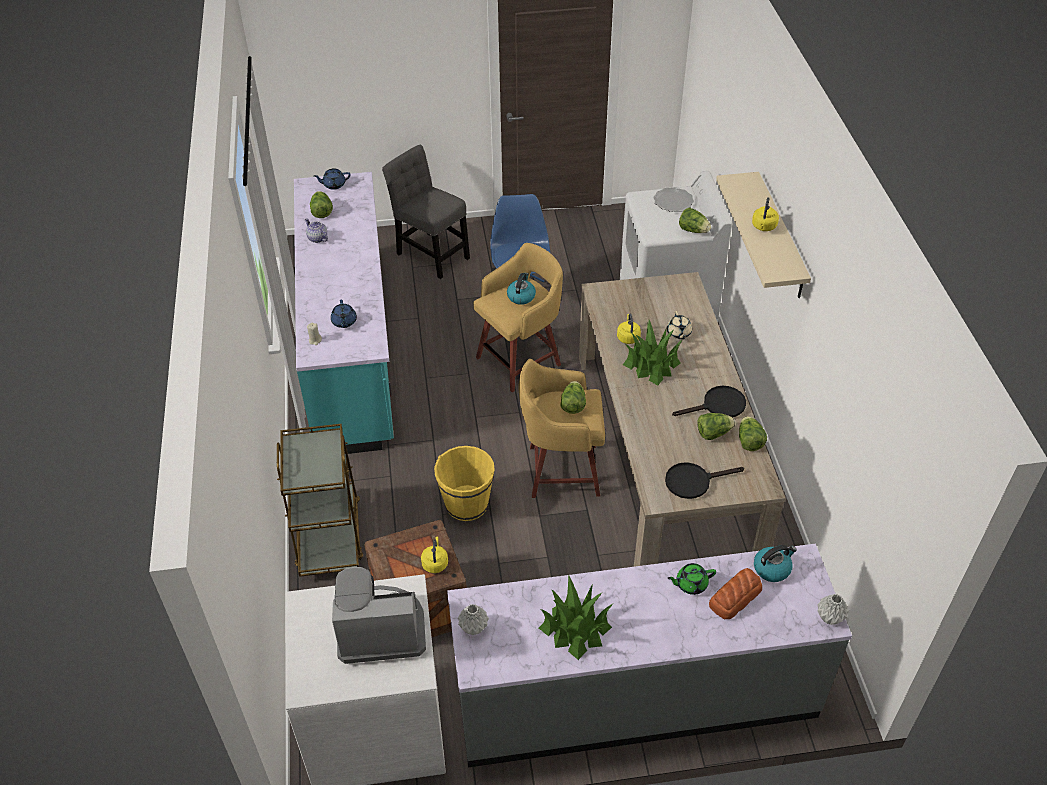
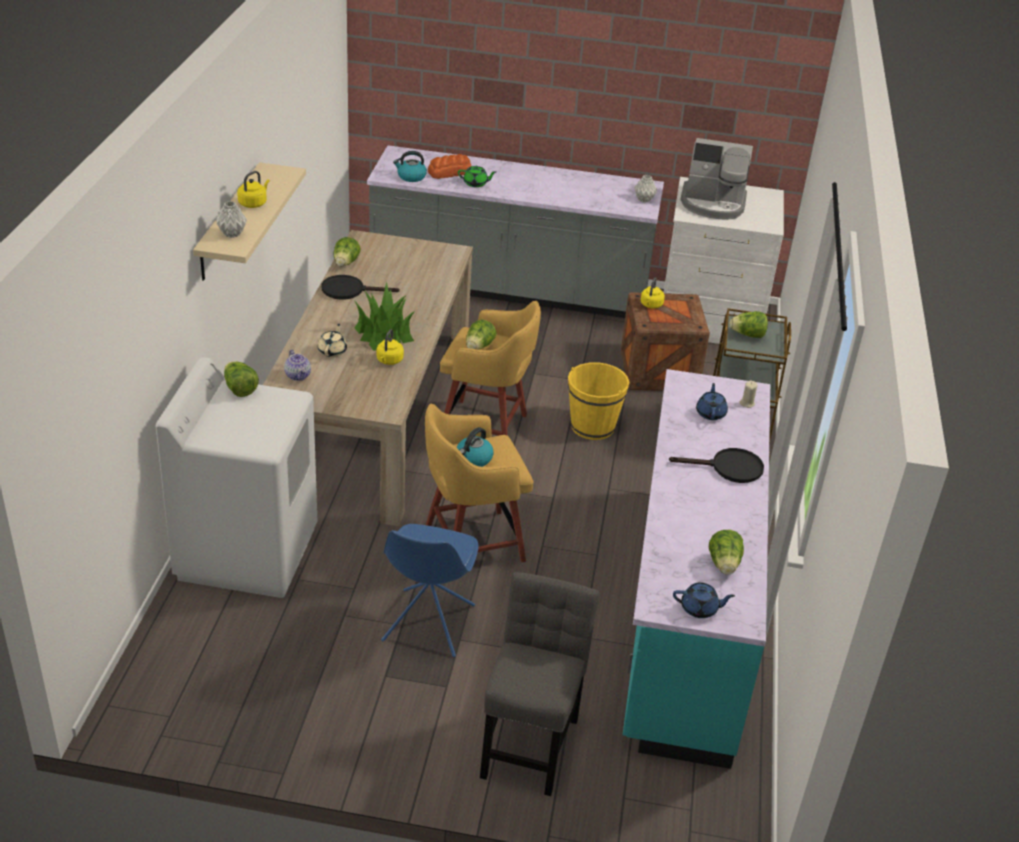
camera: 165 degrees left, 10 degrees down
(317, 238) = (734, 525): teapot -> teapot (298, 376)
(430, 253) = (530, 742): grey chair -> grey chair turned 135 degrees counterclockwise
(575, 627) = (571, 185): potted plant -> none
(673, 201) = (229, 430): plate -> none
(693, 481) = (417, 253): black frying pan -> black frying pan (729, 468)
(713, 433) = (371, 275): lettuce -> lettuce (748, 335)
(830, 617) = (393, 153): grey vase -> grey vase (231, 234)

